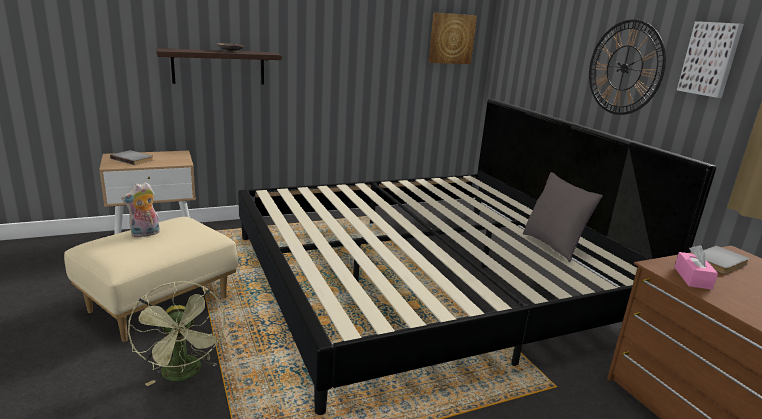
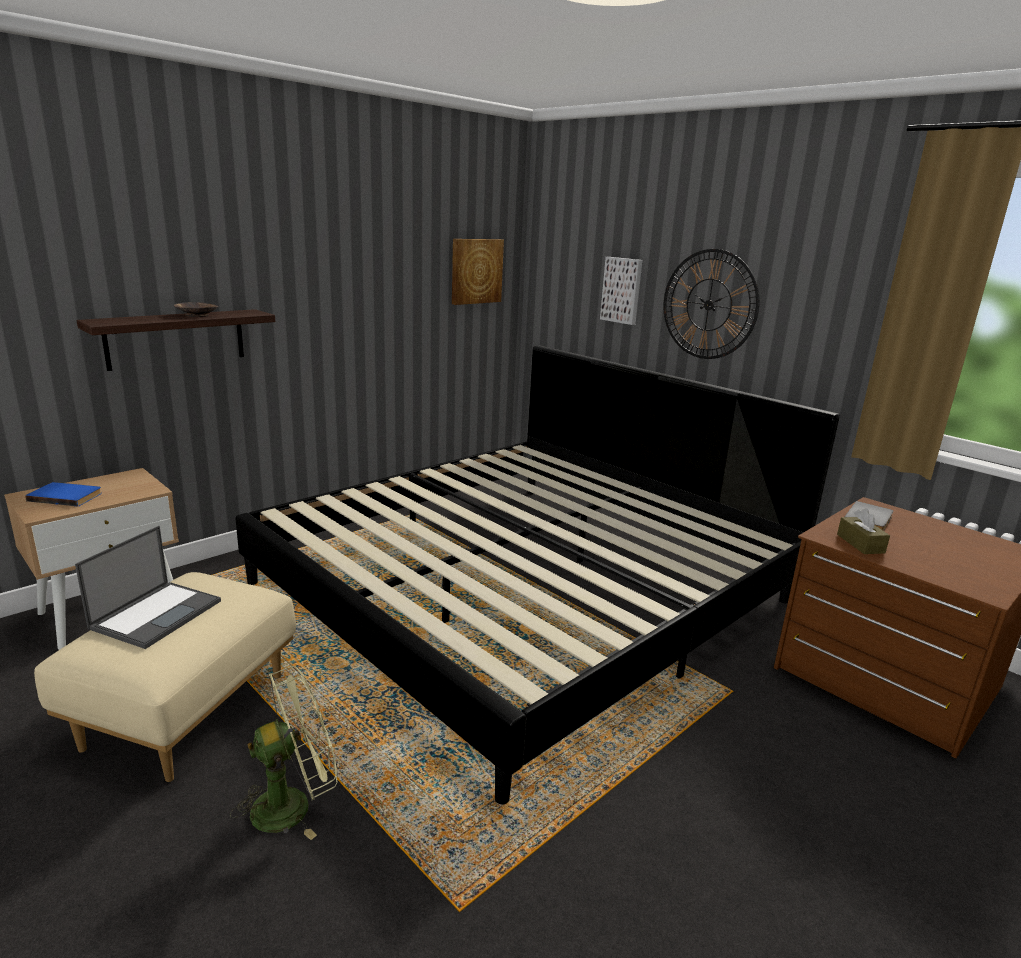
camera: 20 degrees left, 0 degrees up
(133, 159) = (66, 496): grey book -> blue book
(145, 234) = (157, 613): plush toy -> laptop
(184, 374) = (293, 804): green fan -> green fan turned 75 degrees counterclockwise
(553, 246) = (670, 524): grey pillow -> none
(692, 278) = (860, 543): pink tissue box -> brown tissue box
(710, 59) = (811, 295): picture -> picture (622, 290)

